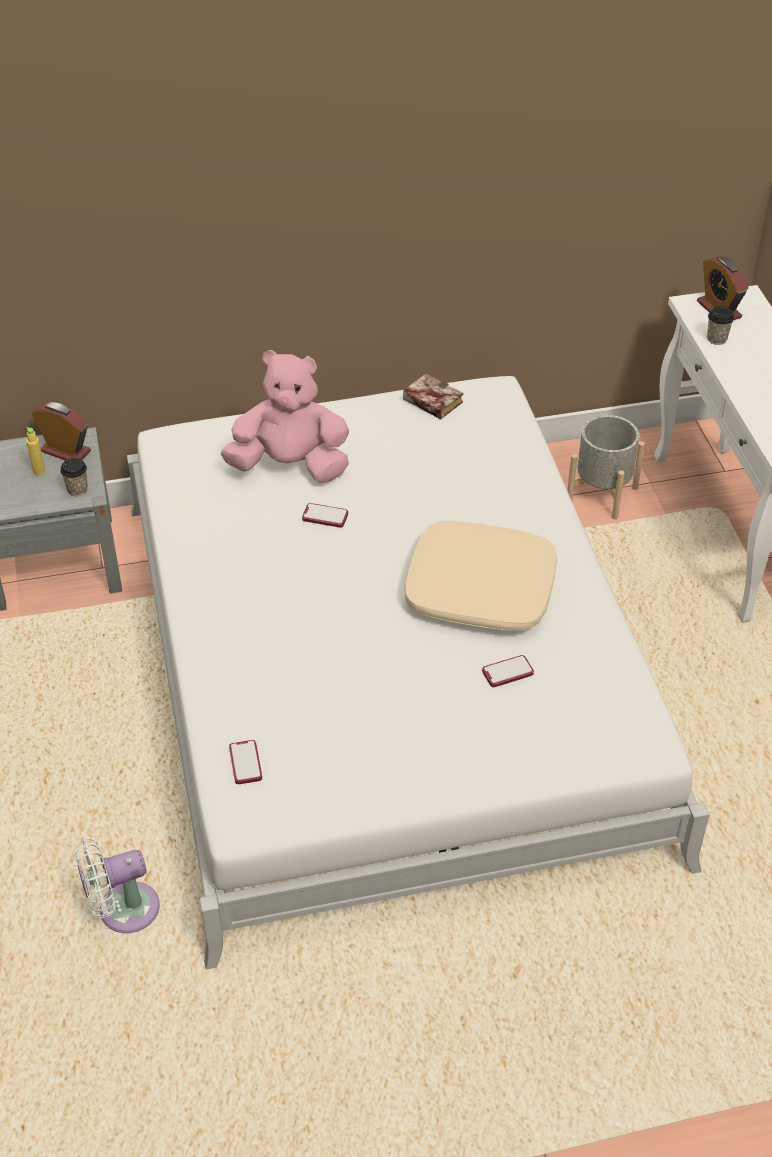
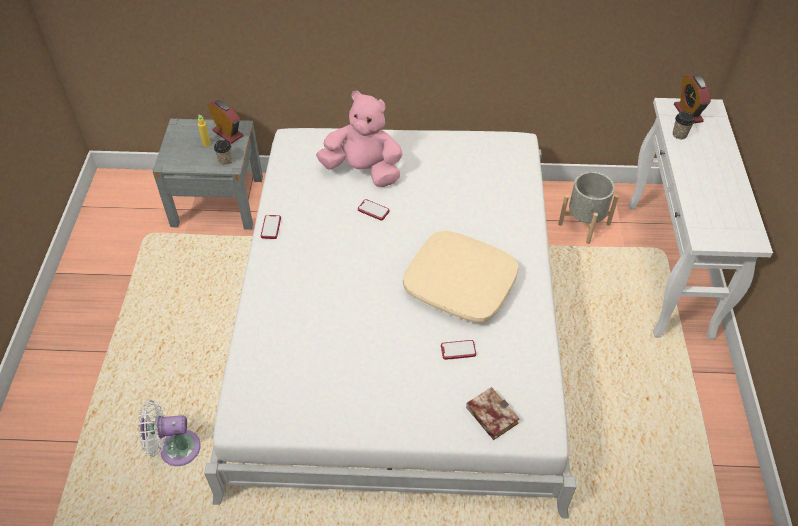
camera: 15 degrees right, 5 degrees up
(245, 763) = (258, 377): phone -> phone (271, 227)
(430, 401) = (471, 142): book -> book (489, 415)

